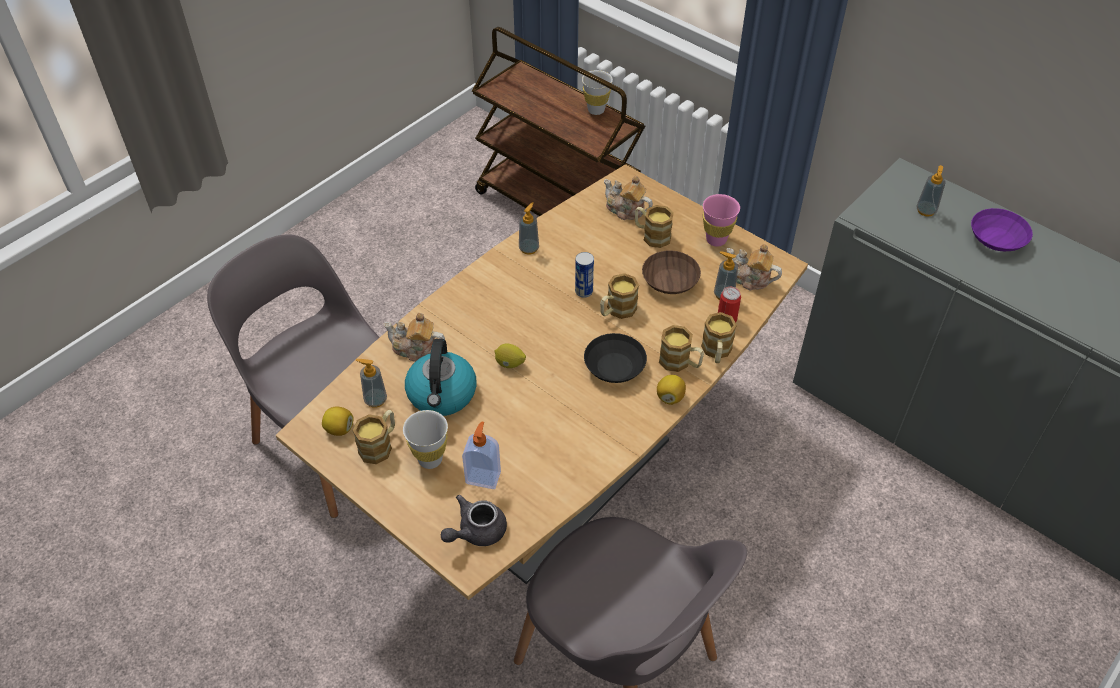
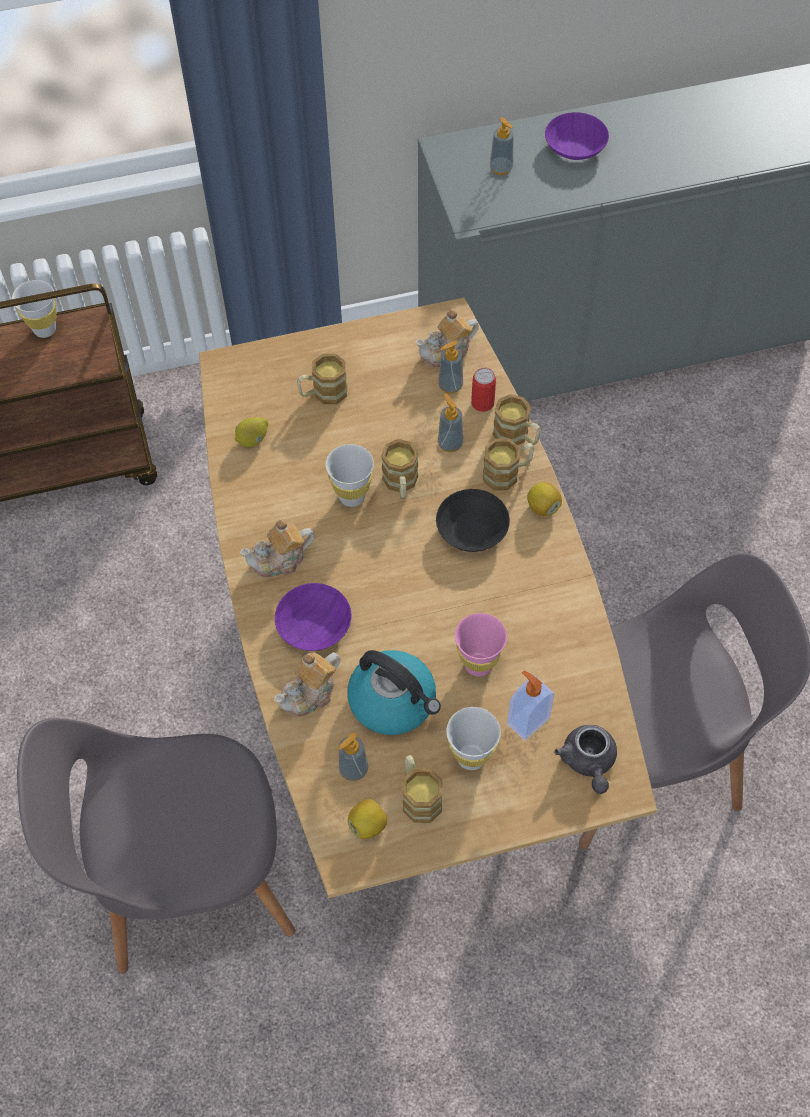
camera: 55 degrees left, 10 degrees up
(466, 324) = (313, 627): none -> purple bowl
(510, 364) = (398, 617): lemon -> lemon (253, 439)
(529, 248) = (250, 509): soap dispenser -> soap dispenser (450, 443)
(584, 291) = (352, 496): can -> white cup
(625, 210) = (268, 393): teapot -> teapot (280, 560)
(669, 280) = (396, 416): brown bowl -> none
(716, 240) = (374, 346): pink cup -> pink cup (478, 664)

